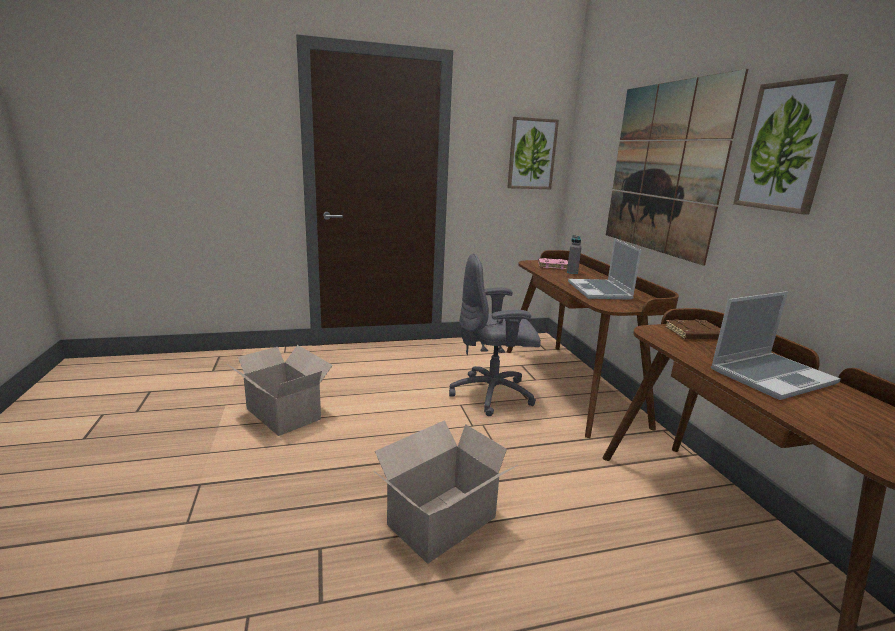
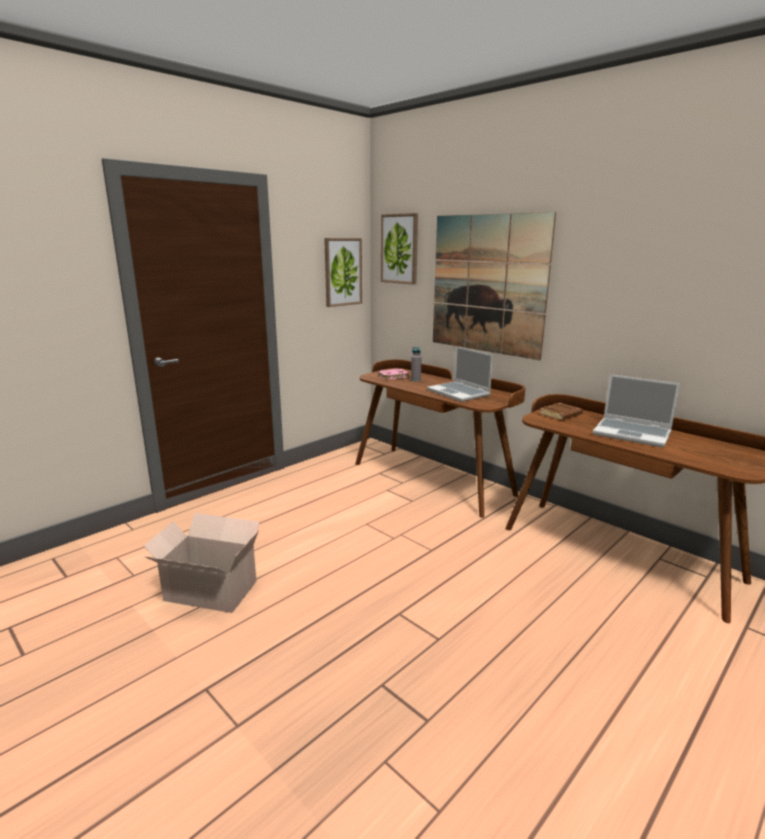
camera: 30 degrees left, 0 degrees up
(439, 522) = (447, 622): cardboard box -> none
(493, 394) = (383, 506): grey office chair -> none
(771, 376) = (633, 434): laptop -> laptop turned 90 degrees clockwise
(786, 147) = (596, 271): picture -> picture (399, 249)

